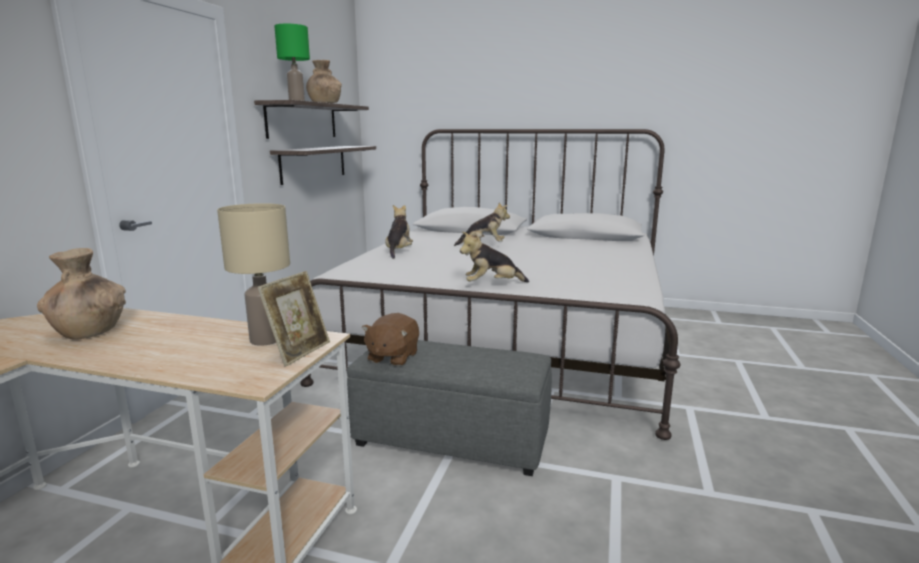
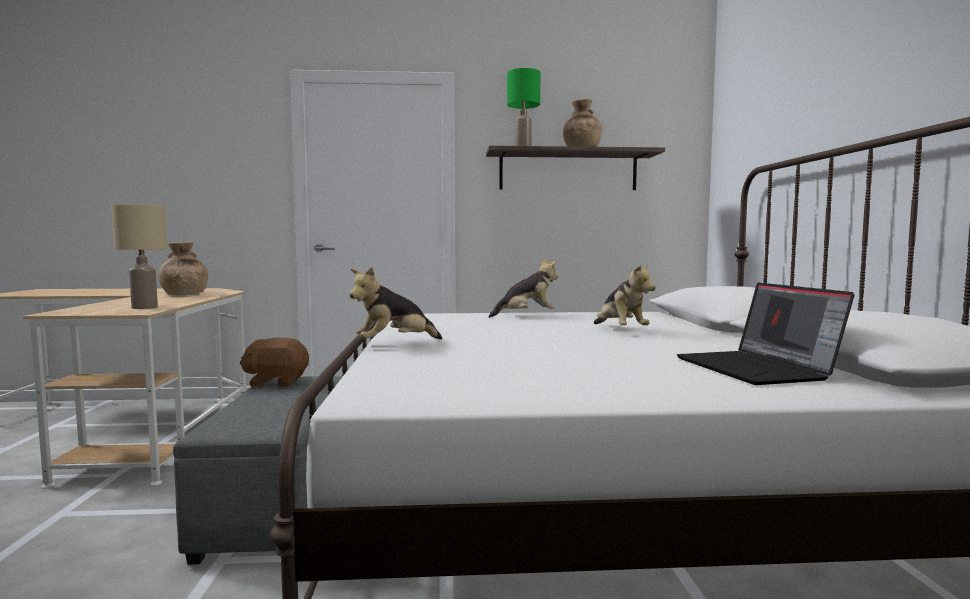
camera: 70 degrees right, 10 degrees down
(299, 352) = (109, 312): picture frame -> none
(314, 163) = (584, 219): shelf -> none
(492, 285) = (394, 344): plush toy -> plush toy turned 90 degrees counterclockwise
(598, 246) = (758, 369): none -> laptop

